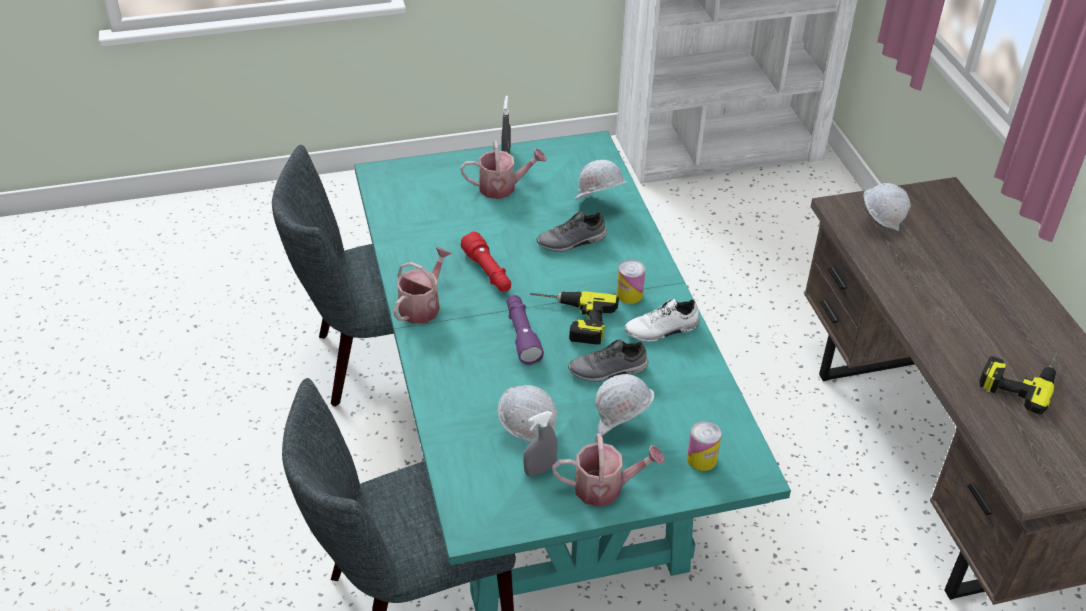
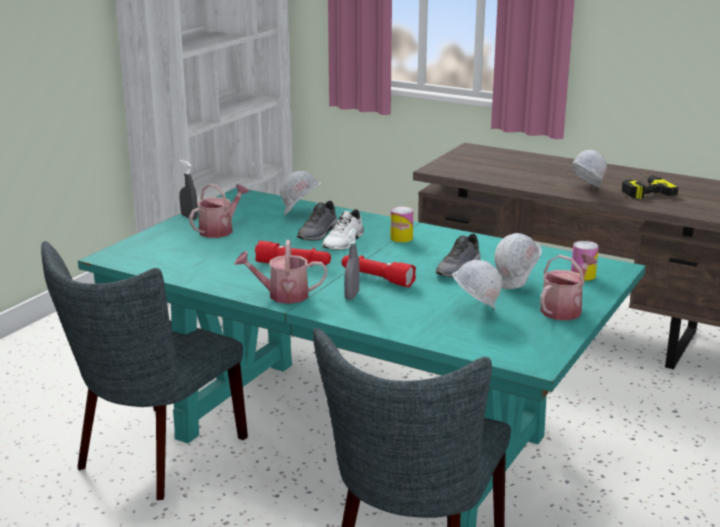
camera: 45 degrees left, 20 degrees down
(422, 306) = (282, 295): watering can -> watering can turned 75 degrees counterclockwise
(522, 335) = (376, 278): purple flashlight -> red flashlight
(539, 470) = (515, 321): grey spray bottle -> grey spray bottle (352, 295)
(570, 320) = (391, 261): power drill -> none
(662, 330) = (451, 243): white shoe -> white shoe (344, 242)
(879, 226) = (468, 168): white hard hat -> white hard hat (585, 189)

